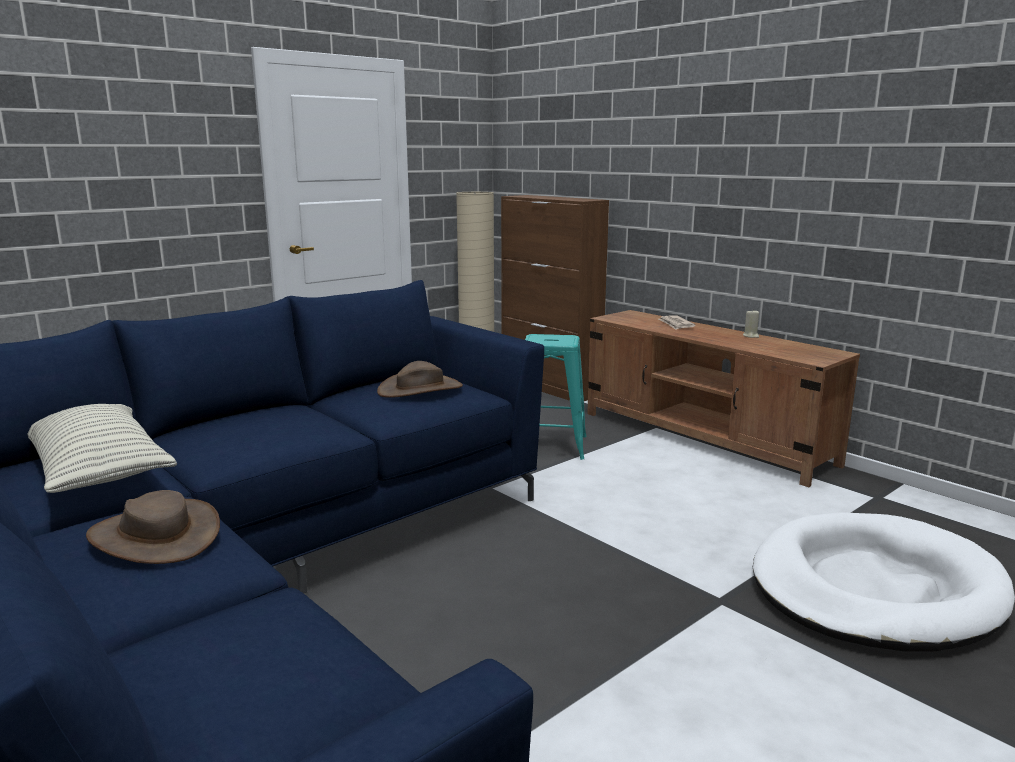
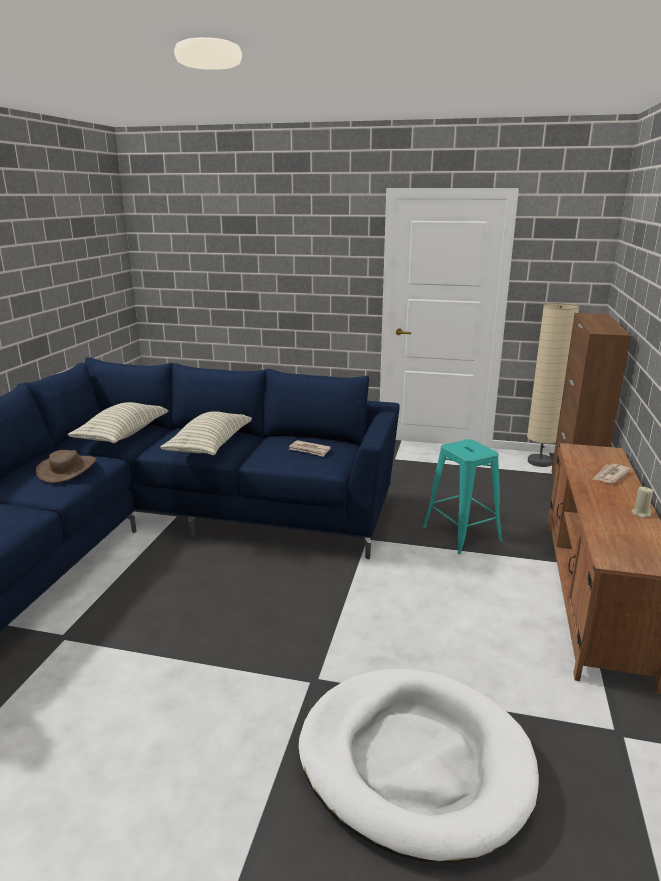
camera: 55 degrees right, 5 degrees up
(290, 429) = (210, 446): none -> pillow
(420, 389) = (309, 450): brown hat -> newspaper

